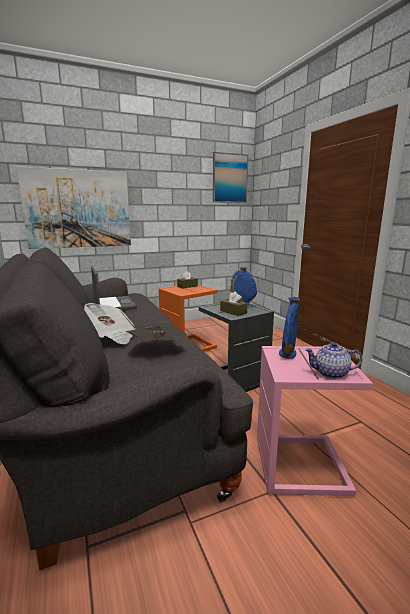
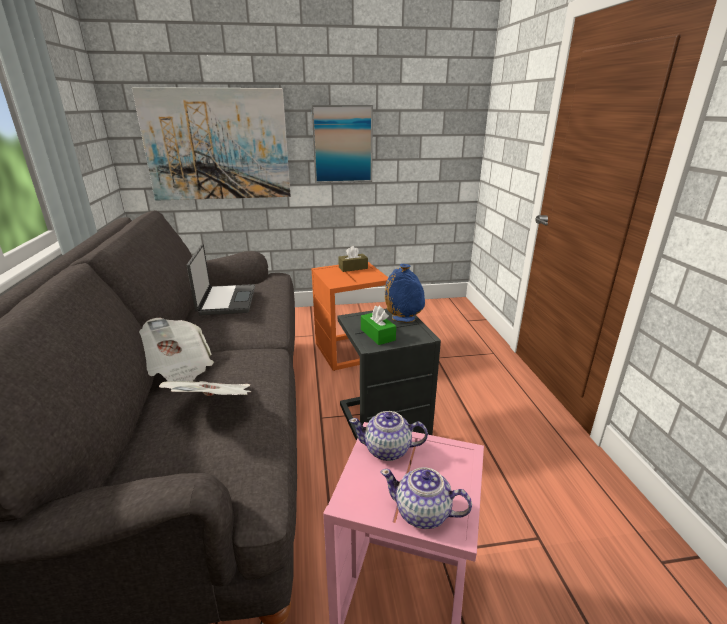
camera: 15 degrees right, 10 degrees up
(229, 178) = (448, 91): picture -> picture (342, 144)
(233, 312) = (377, 335): brown tissue box -> green tissue box
(287, 354) = (388, 450): blue vase -> teapot

